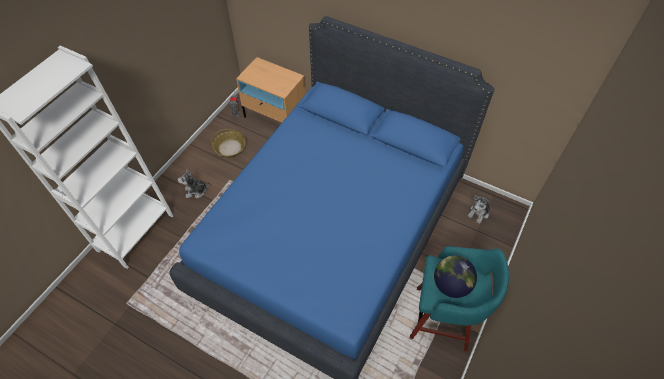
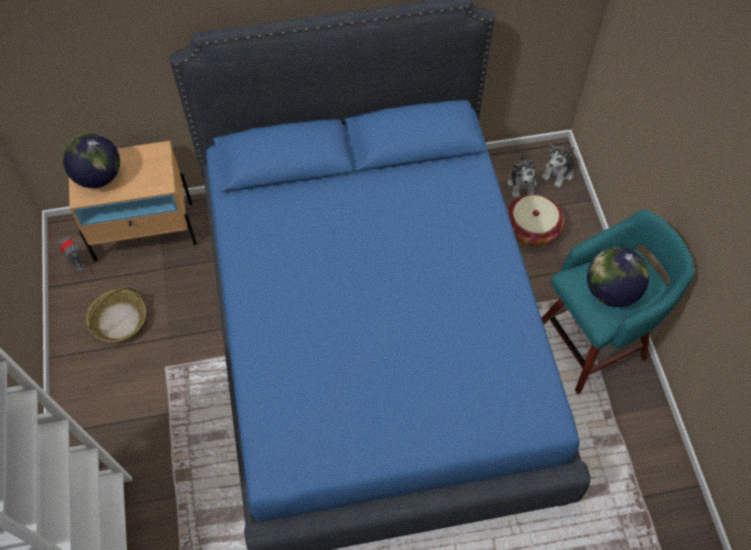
camera: 40 degrees left, 5 degrees up
(196, 191) = (130, 418): plush toy -> plush toy (558, 173)
(260, 72) = (99, 176): none -> globe
(463, 238) = (532, 229): none -> basket

